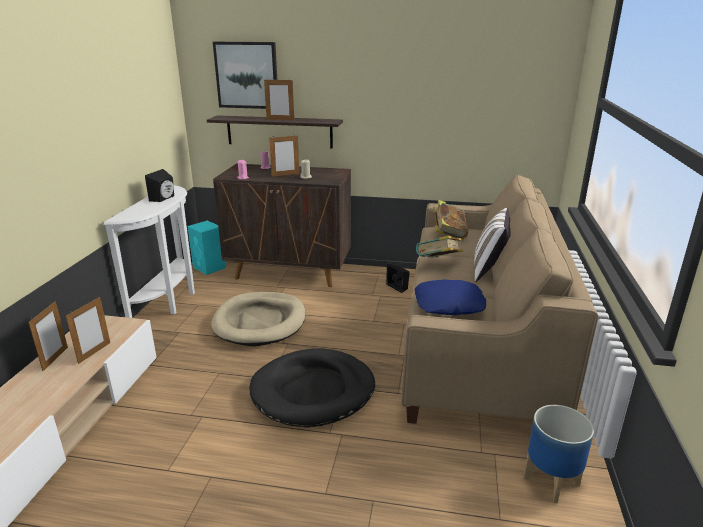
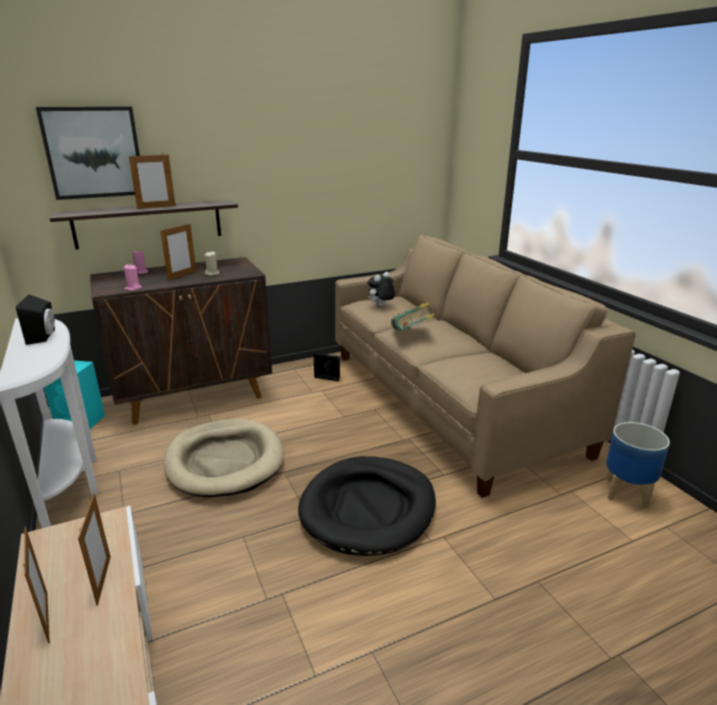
camera: 35 degrees left, 0 degrees up
(448, 234) = (381, 306): book -> plush toy
(449, 305) = (472, 368): blue pillow -> none
(489, 270) = (457, 329): white pillow -> none

